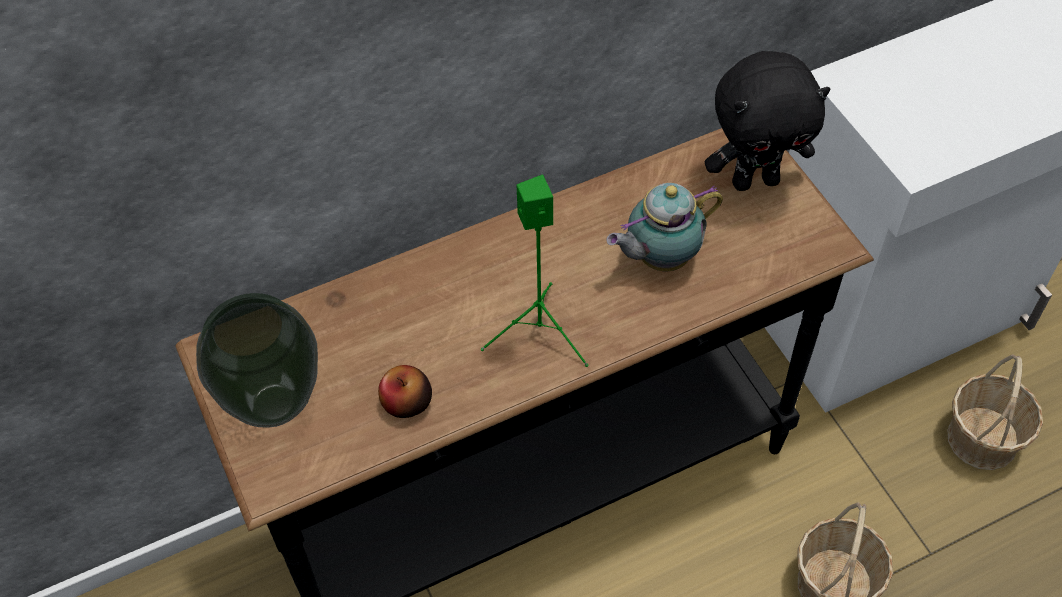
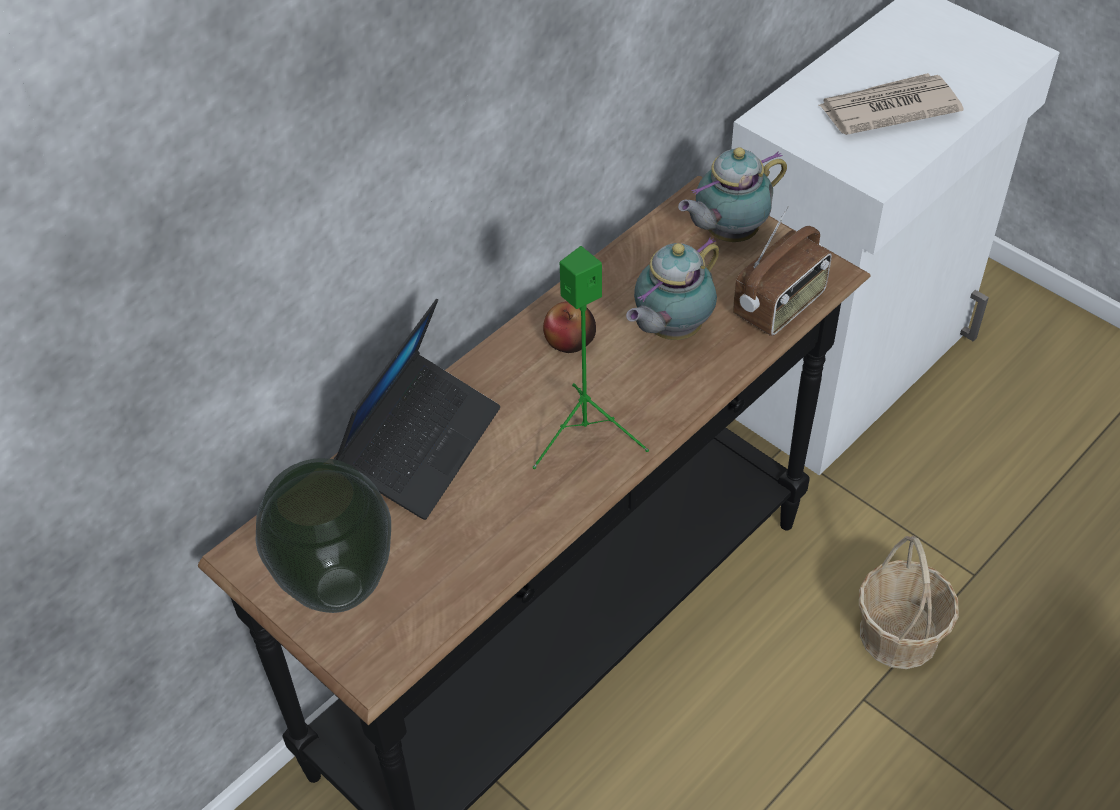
camera: 20 degrees left, 5 degrees down
(396, 298) = (421, 445): none -> laptop
(406, 402) = (480, 542): apple -> apple (570, 341)
(755, 180) = (727, 234): black plush toy -> teapot
(771, 265) = (780, 306): none -> radio
(961, 99) = (887, 109): none -> newspaper
(982, 438) = (974, 453): basket -> none

